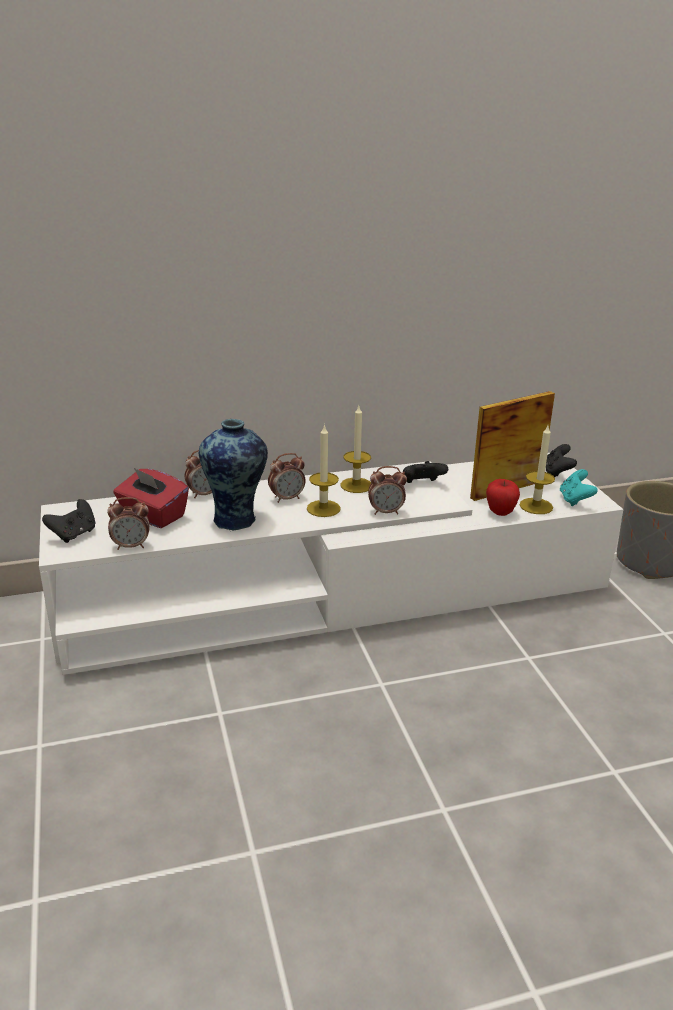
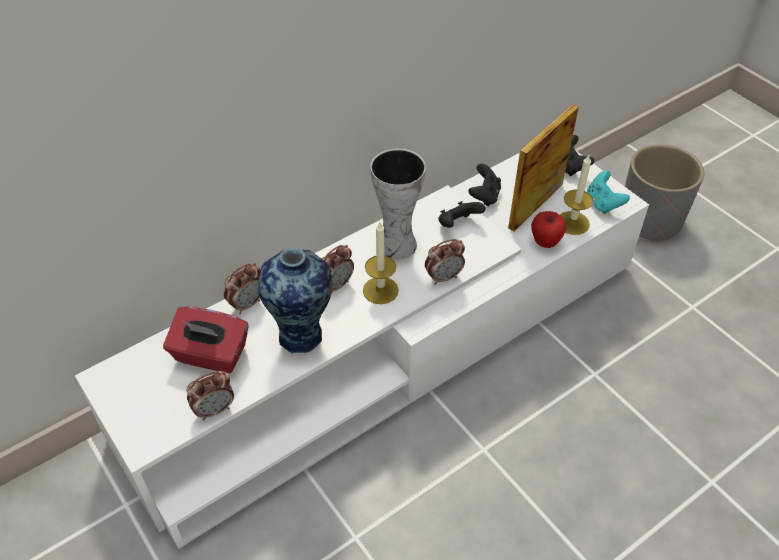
camera: 20 degrees left, 20 degrees up
(74, 534) = (141, 412): black game controller -> black game controller (484, 196)
(356, 485) = (395, 244): candle -> vase

